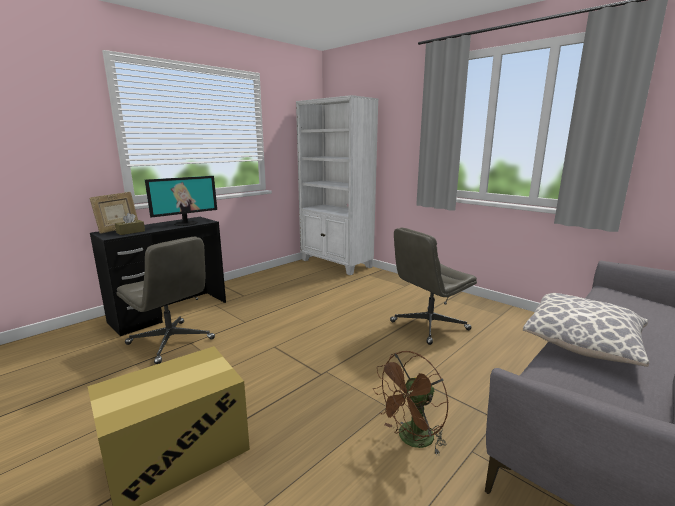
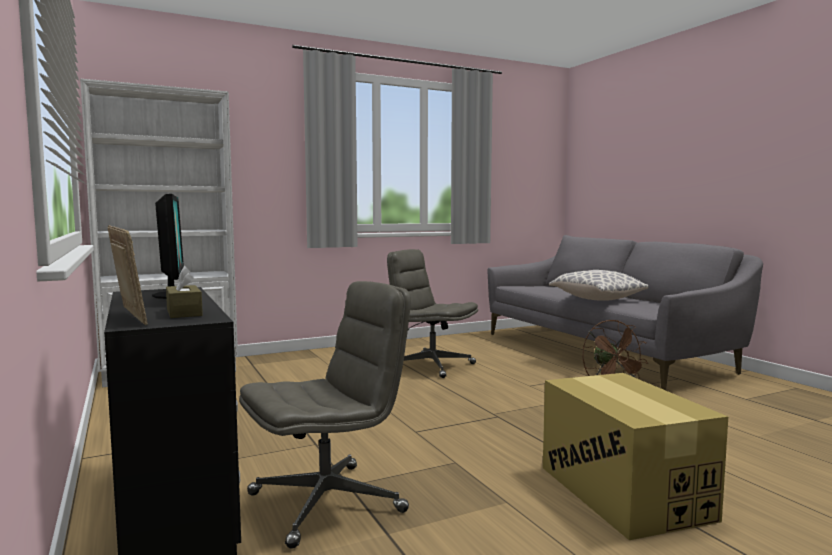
camera: 70 degrees left, 10 degrees down
(429, 326) = (431, 366): grey office chair -> grey office chair turned 135 degrees clockwise

